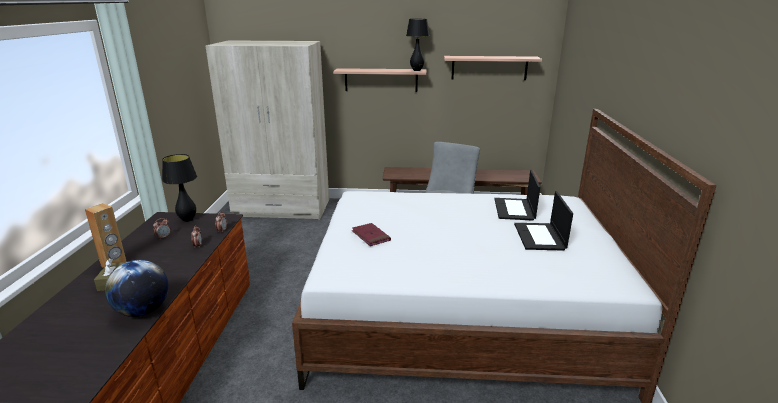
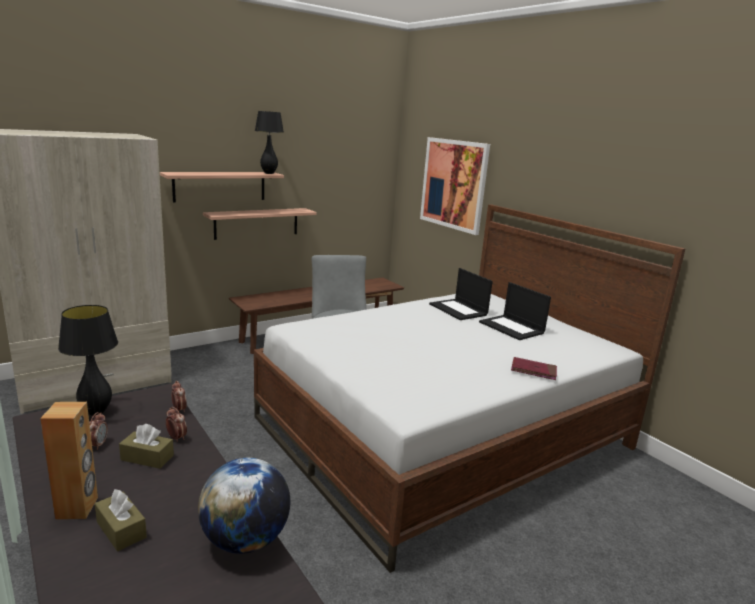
camera: 40 degrees left, 5 degrees down
(171, 251) = (147, 458): none -> brown tissue box
(371, 236) = (382, 364): red book -> red book (533, 370)
(489, 68) = (338, 170): shelf -> shelf (256, 223)
(582, 85) = (453, 184): none -> picture

